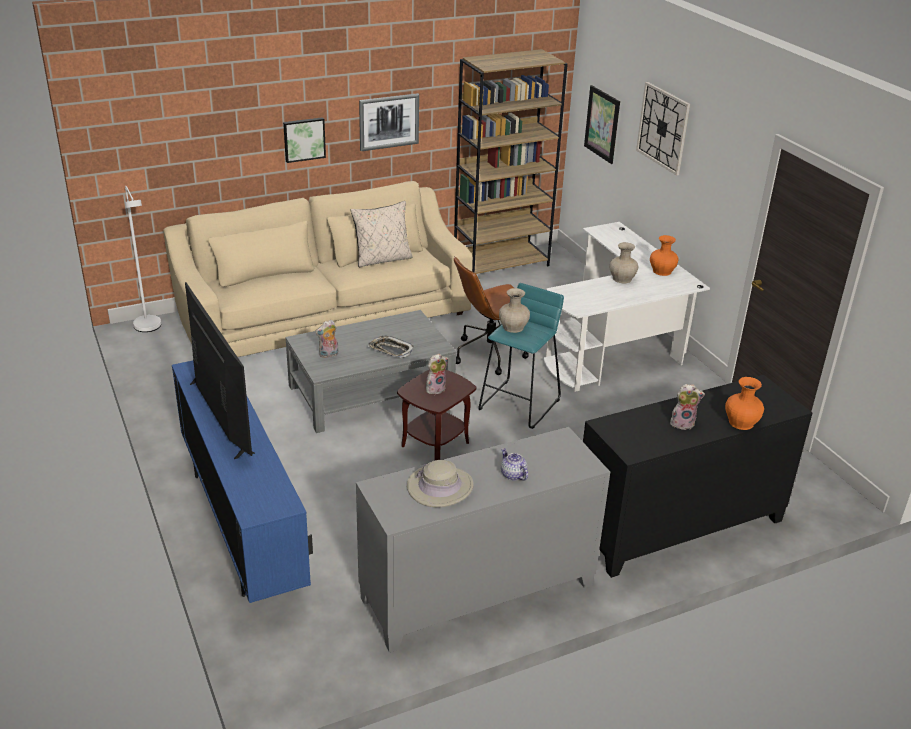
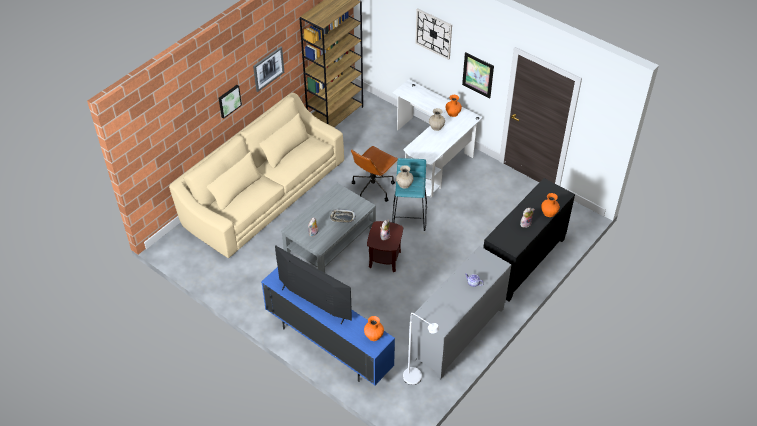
camera: 25 degrees left, 15 degrees up
(149, 329) = (173, 244): white floor lamp -> white floor lamp (416, 379)
(273, 494) = (373, 335): none -> orange vase
(382, 259) = (295, 154): beige pillow -> none
(440, 487) = (448, 303): beige hat -> none
(602, 124) = (384, 25): picture -> picture (478, 75)

